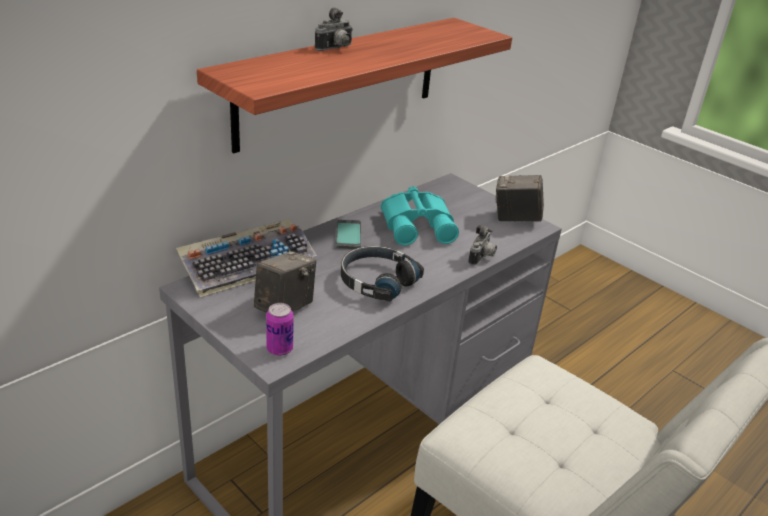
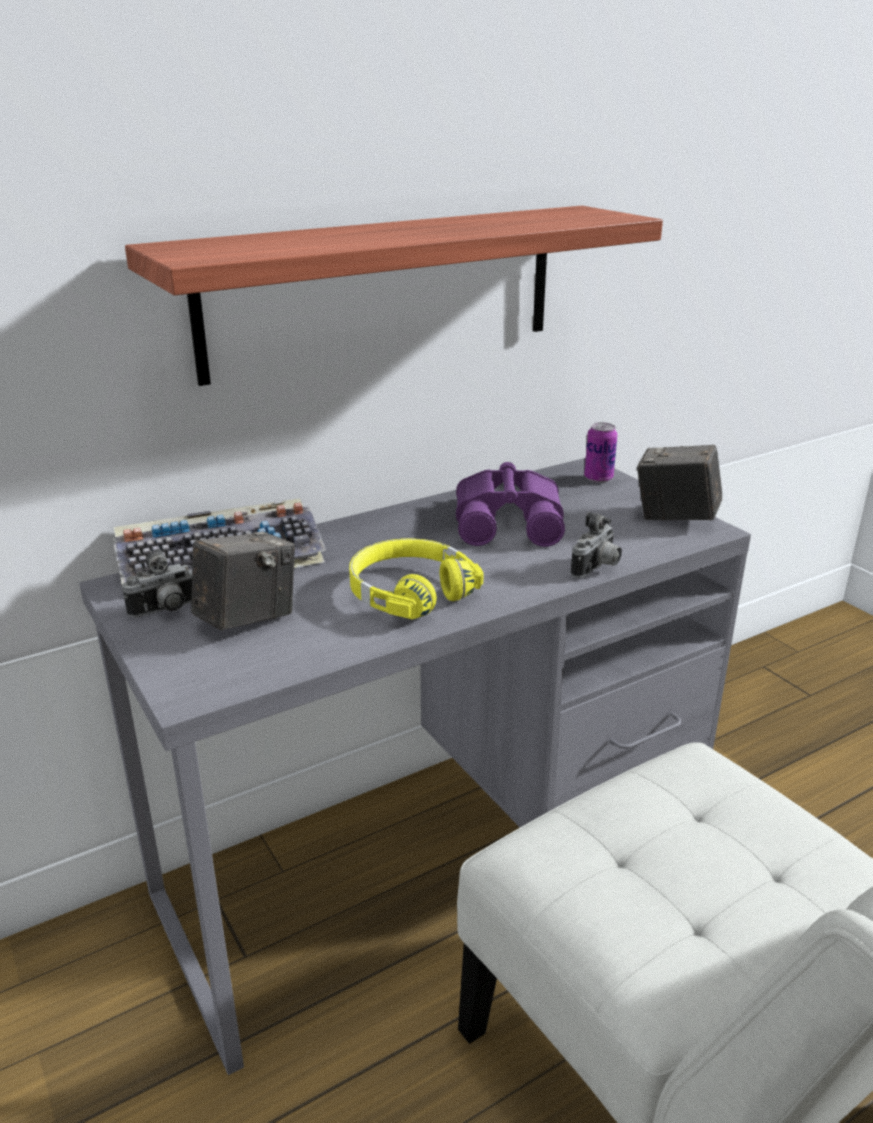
camera: 15 degrees right, 5 degrees down
(279, 349) = (207, 677): can -> can (598, 478)
(336, 49) = (360, 228): camera -> camera (166, 611)
(348, 235) = (393, 529): phone -> none
(376, 281) = (409, 592): black headphones -> yellow headphones
(418, 225) = (511, 520): turquoise binoculars -> purple binoculars

